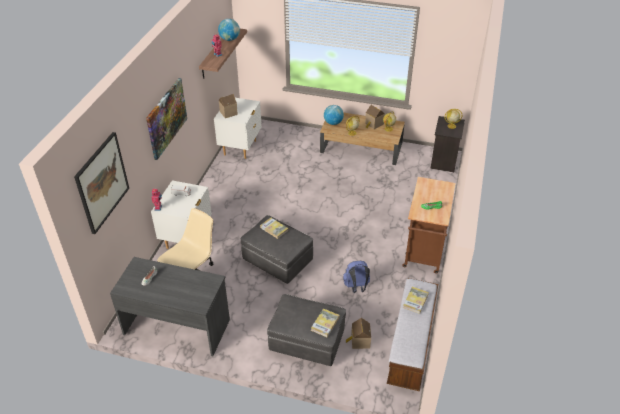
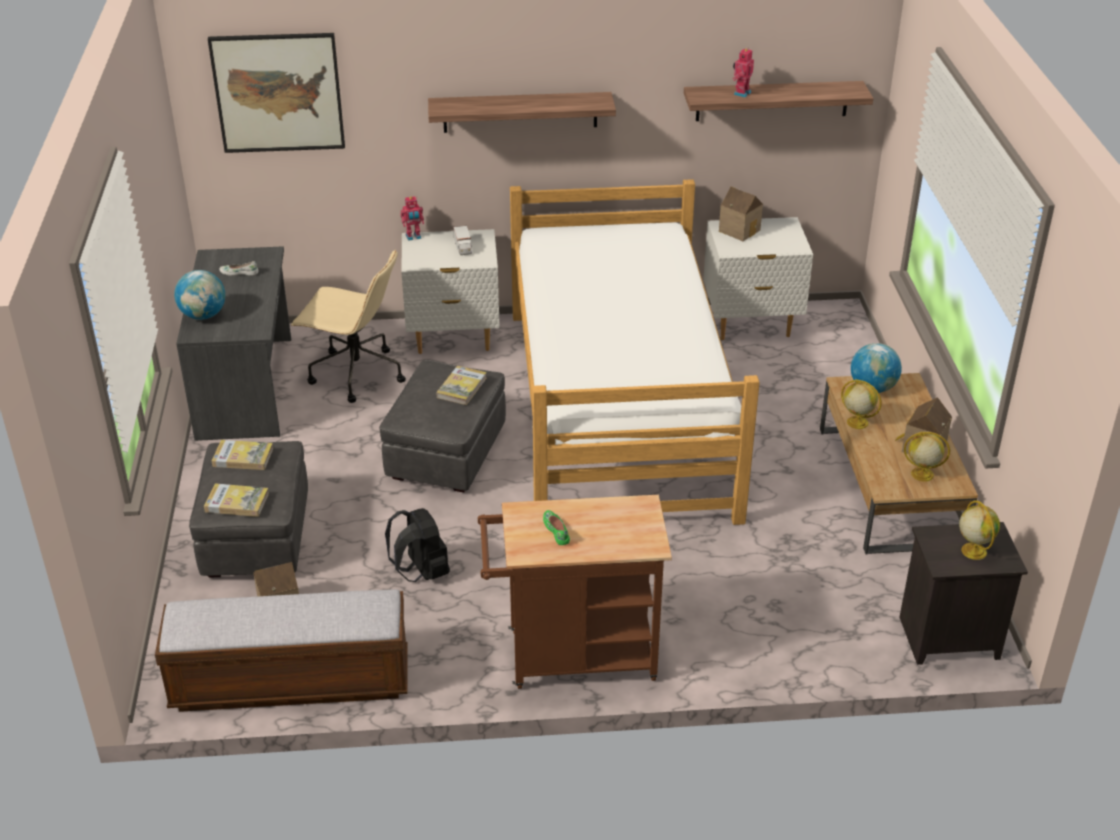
camera: 70 degrees right, 5 degrees down
(166, 118) = (520, 112): picture -> shelf
(229, 39) = (812, 91): globe -> globe (203, 315)
(276, 200) = (619, 410): none -> bed
(356, 287) = (421, 572): blue backpack -> black backpack
(415, 301) = (331, 608): book -> book (243, 457)

